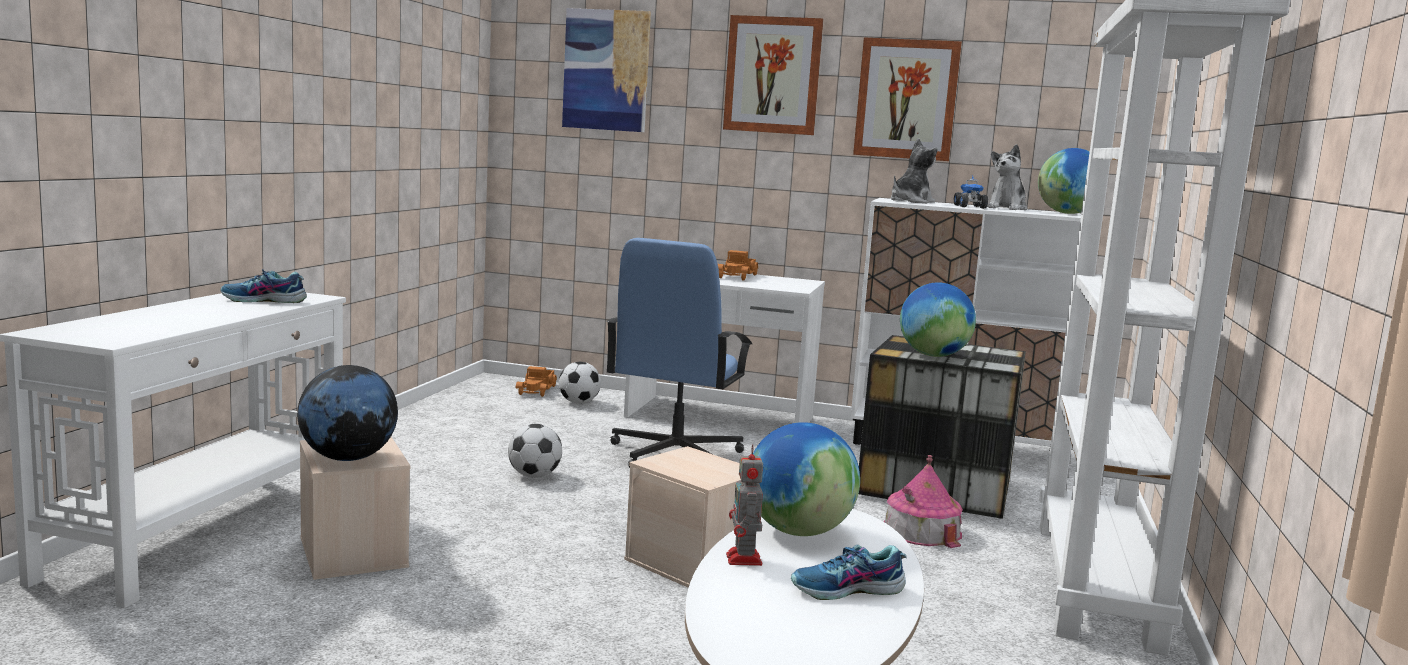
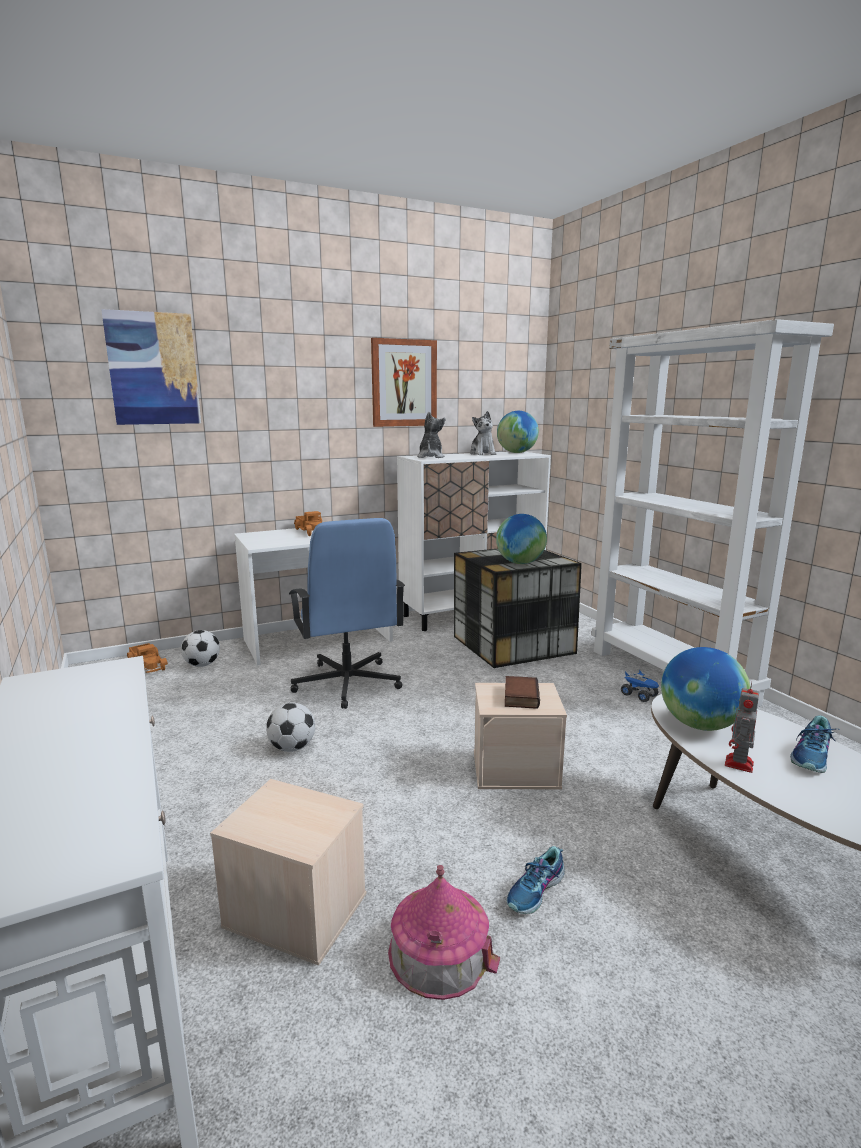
camera: 40 degrees left, 5 degrees up
(263, 300) = (81, 695): shoe -> shoe (536, 891)
(348, 458) = (302, 827): globe -> none
(700, 466) = (519, 696): none -> book
(744, 560) = (738, 765): toy robot -> toy robot turned 75 degrees clockwise
(772, 75) = (306, 368): picture -> none
(921, 530) = (560, 679): toy house -> toy house (439, 951)
(970, 207) = (472, 456): toy truck -> toy truck (639, 695)

